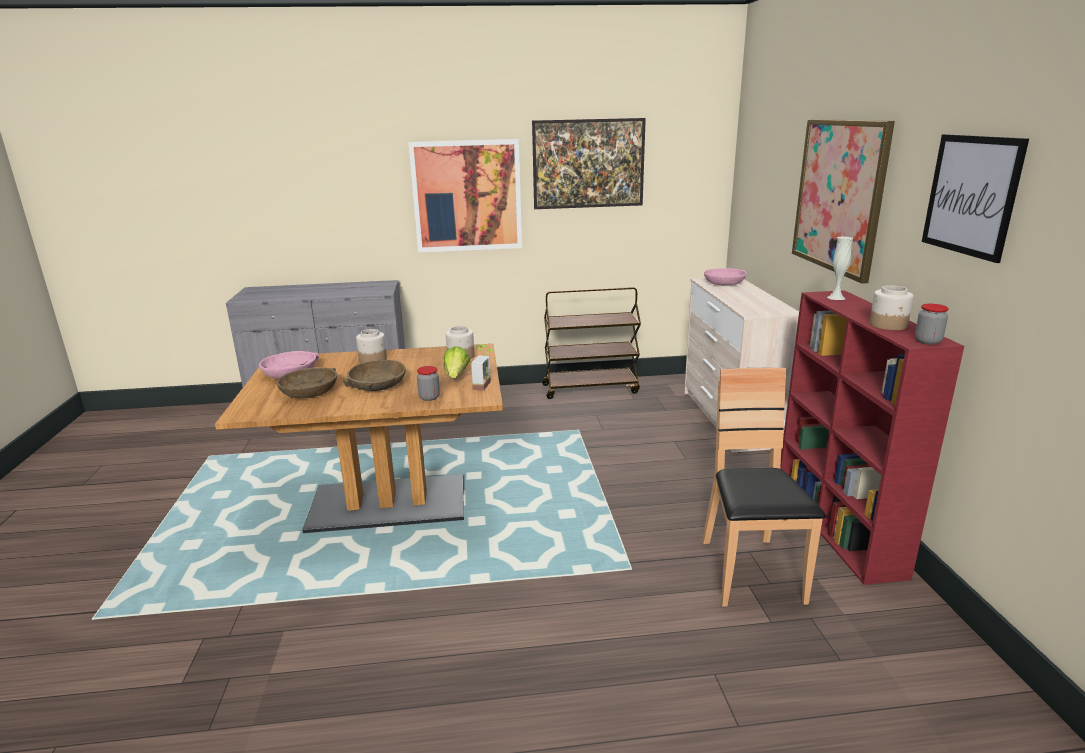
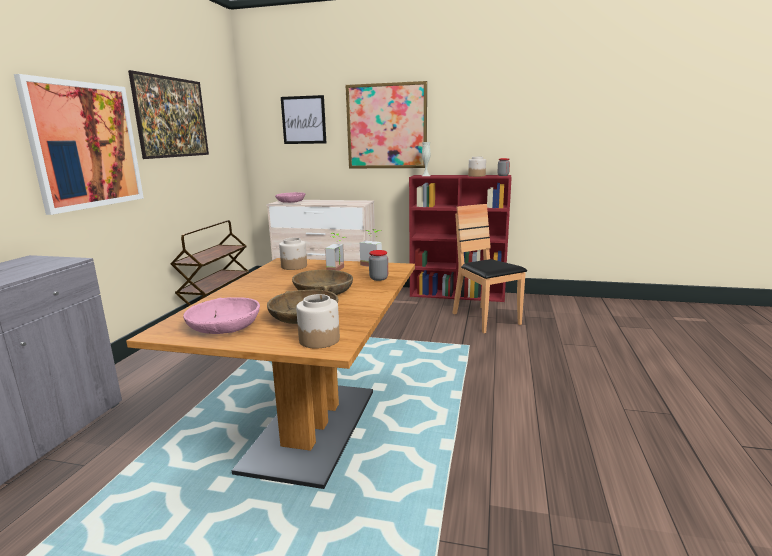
camera: 70 degrees left, 5 degrees down
(373, 359) = (247, 292): jar -> jar (319, 340)
(456, 376) = (339, 270): lettuce -> potted plant
(749, 572) = (485, 319): brown chair -> brown chair turned 45 degrees clockwise
(971, 195) = (491, 110): picture -> picture (303, 120)

